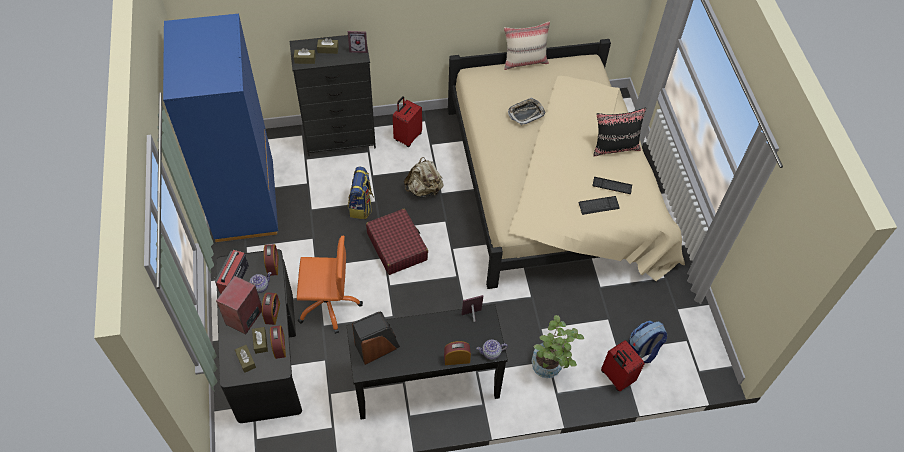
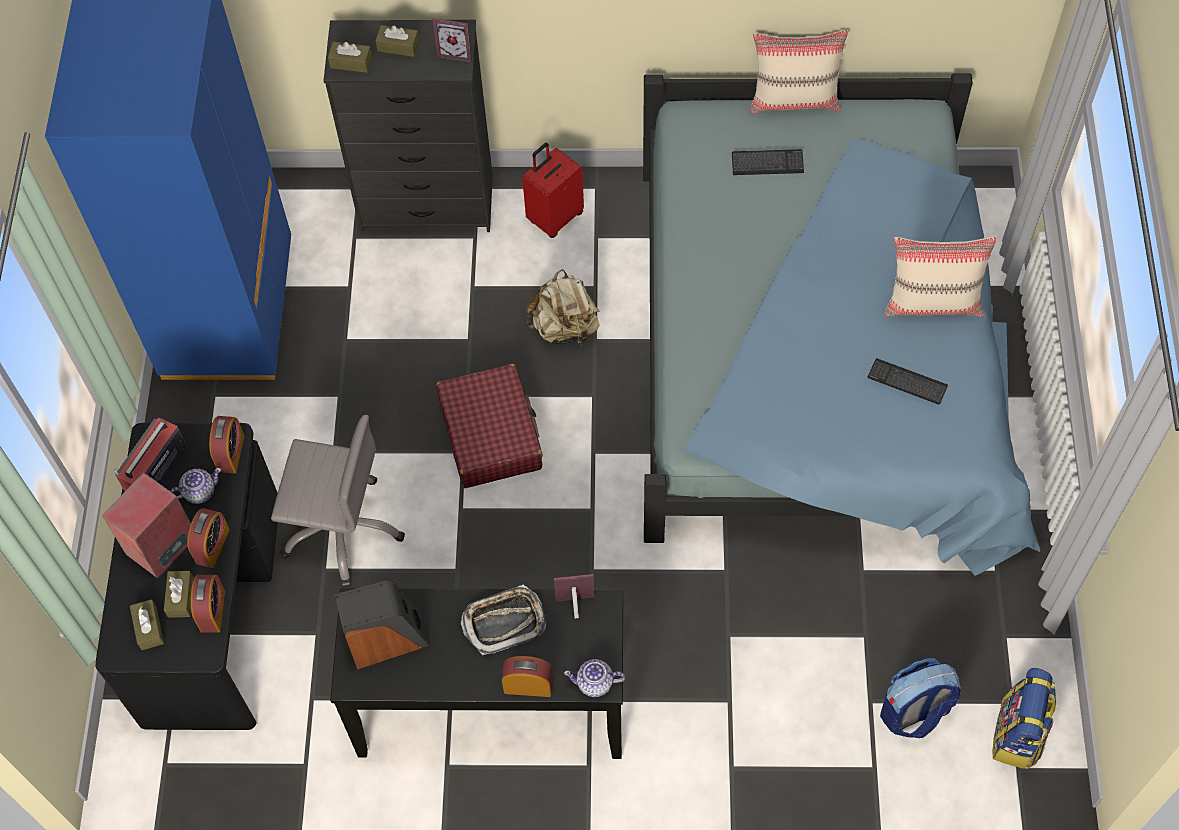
camera: 15 degrees right, 5 degrees up
(328, 304) = (342, 529): orange office chair -> grey office chair
(361, 206) = (440, 346): backpack -> backpack (1018, 735)
(526, 113) = (771, 210): tray -> tray (504, 622)
(550, 367) = (730, 715): potted plant -> none
(555, 188) = (820, 358): beige bed -> blue bed
(598, 206) = (870, 419): keyboard -> keyboard (767, 163)
(615, 147) = (933, 302): black pillow -> beige pillow
(616, 377) = (853, 754): red suitcase -> none

